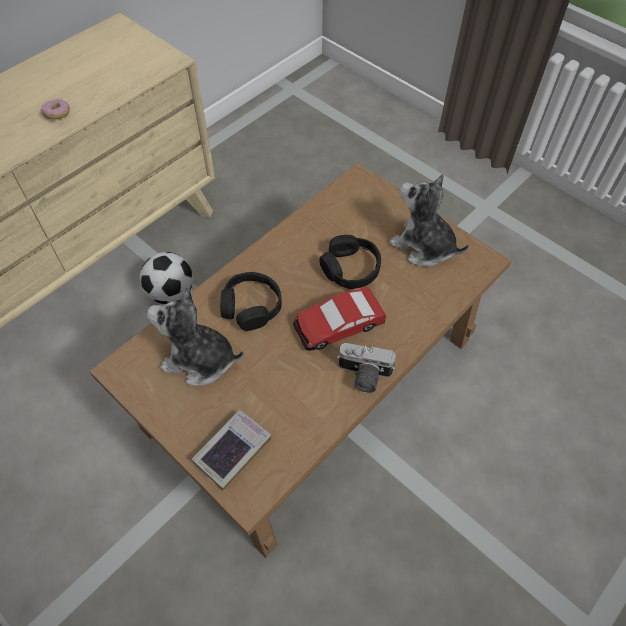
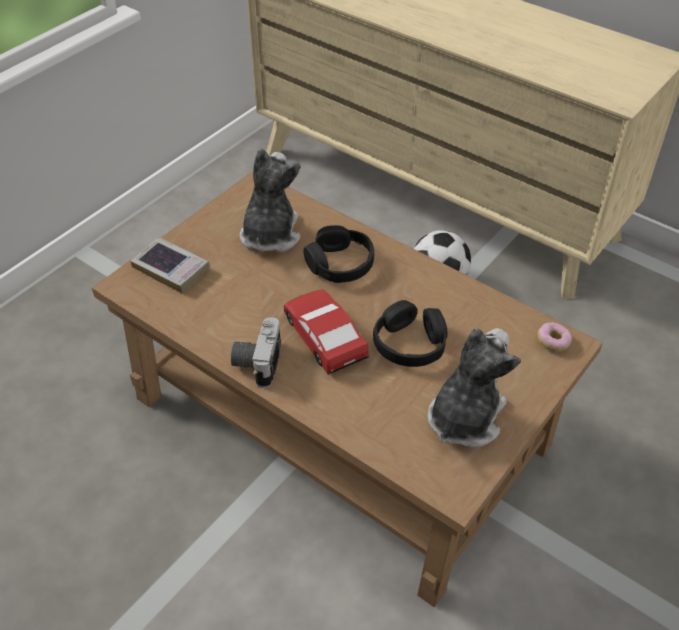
camera: 85 degrees right, 10 degrees down
(57, 114) = (498, 48): donut -> donut (553, 342)

